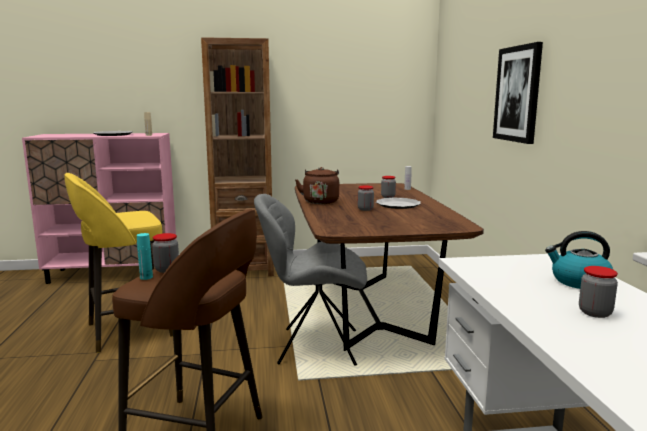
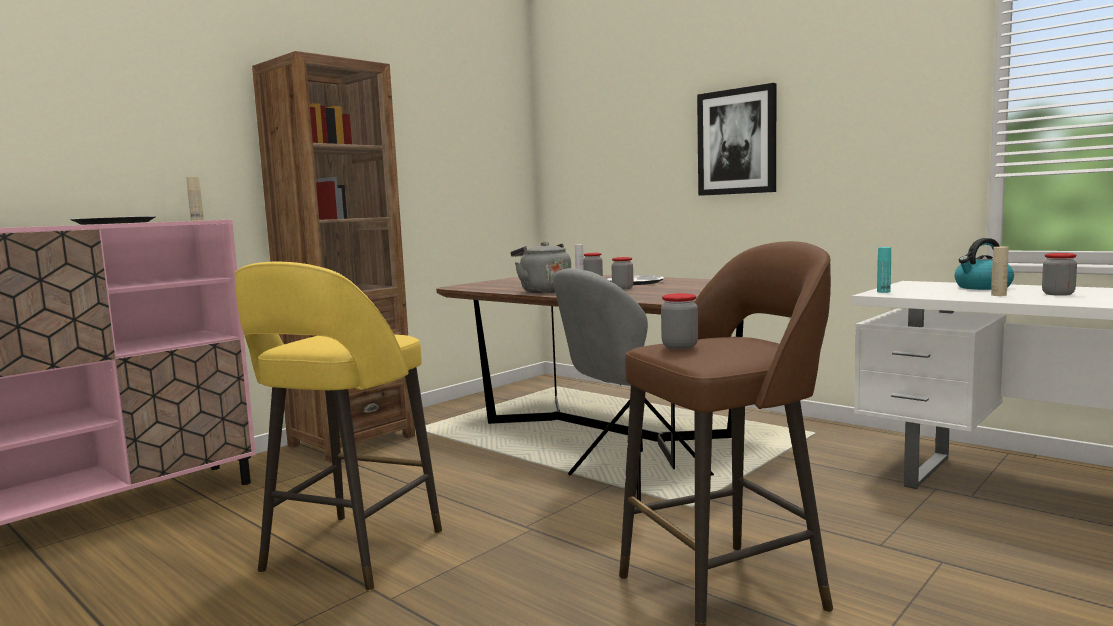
camera: 40 degrees left, 5 degrees down
(146, 277) = (693, 354): turquoise bottle -> turquoise bottle (883, 292)
(320, 201) = (543, 291): brown kettle -> grey kettle
(537, 295) = (998, 295): none -> beige bottle

